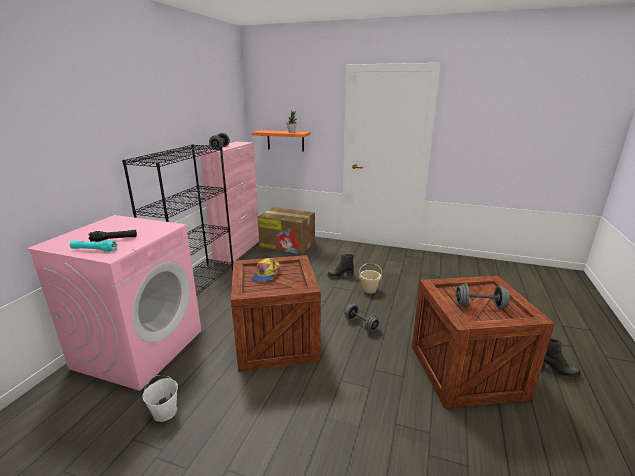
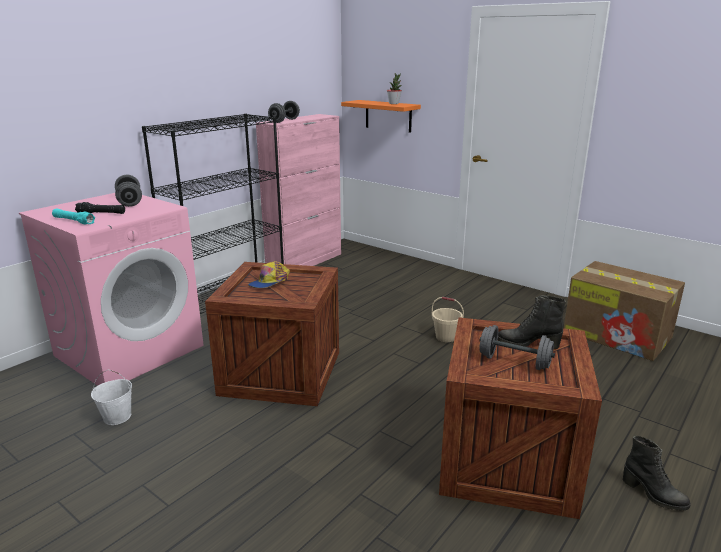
camera: 20 degrees right, 0 degrees up
(288, 244) = (375, 264): cardboard box -> cardboard box (618, 335)
(340, 275) = (418, 313): black boot -> black boot (527, 344)
(361, 324) = (401, 376): grey dumbbell -> grey dumbbell (130, 202)

